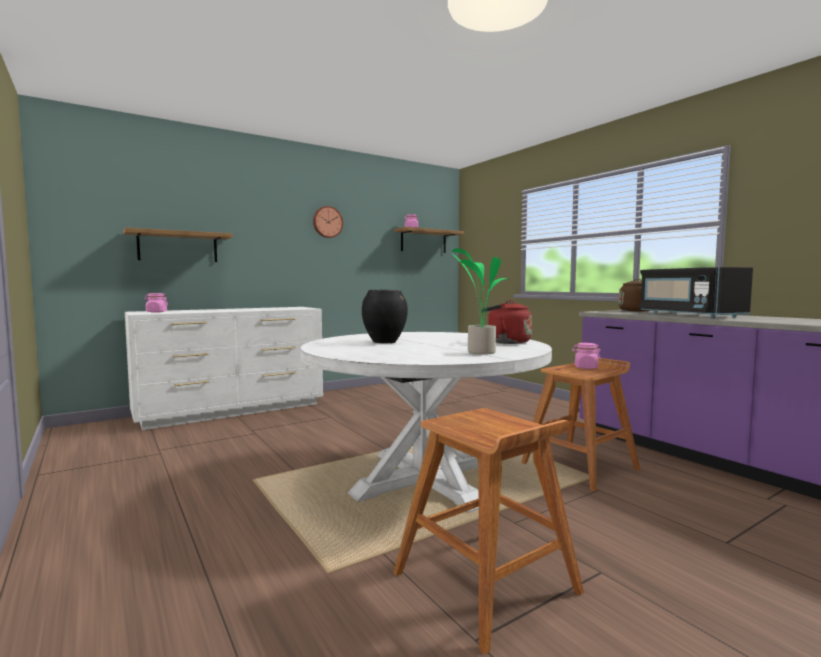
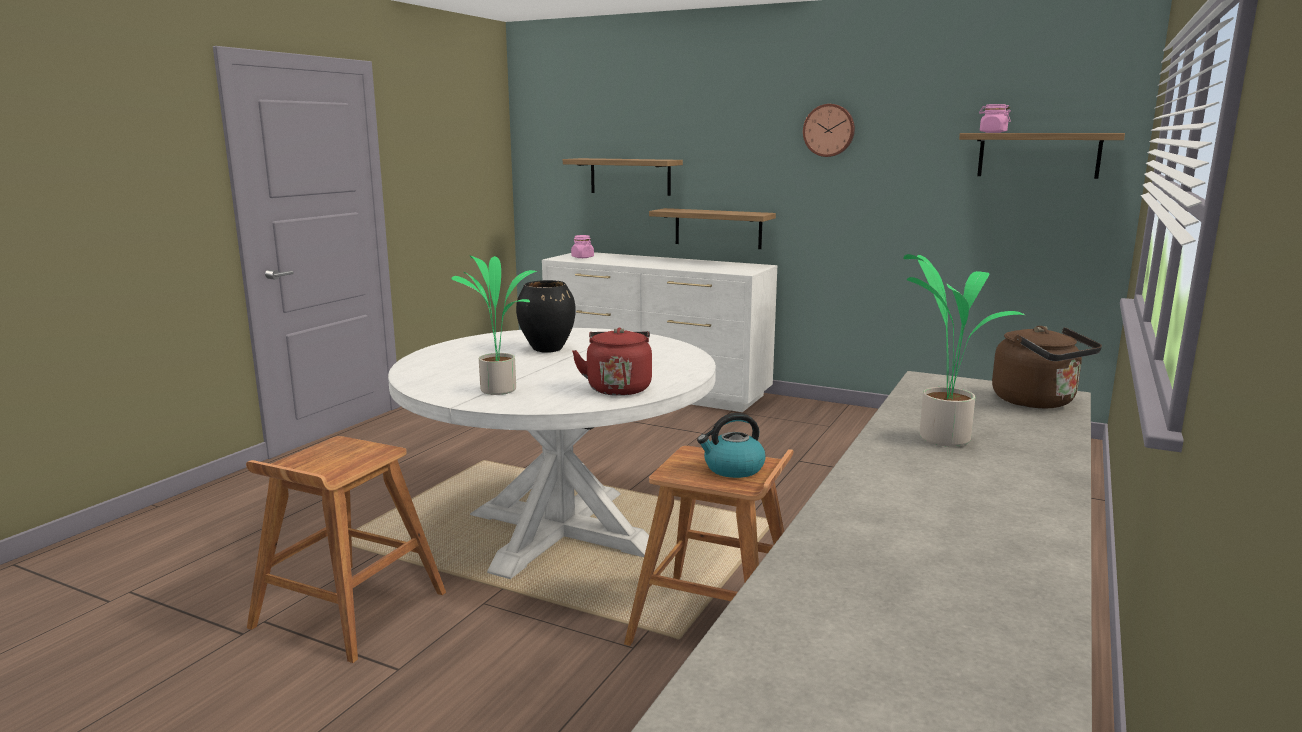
camera: 60 degrees right, 10 degrees up
(257, 285) = (718, 228): none -> shelf
(585, 368) = (733, 469): pink jar -> kettle
(688, 315) = (942, 438): black microwave -> potted plant

